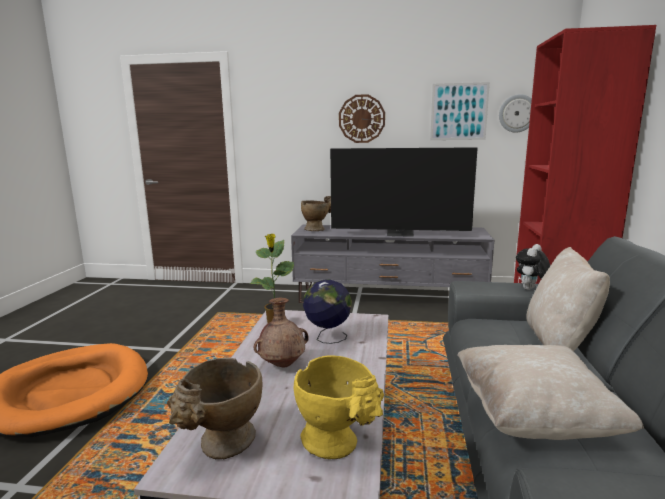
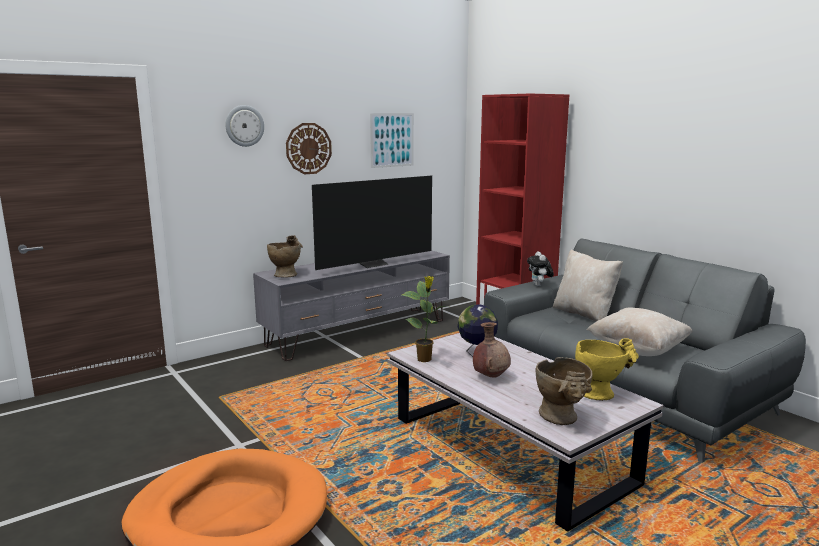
camera: 45 degrees left, 0 degrees up
(517, 113) = (433, 141): wall clock -> wall clock (244, 126)

